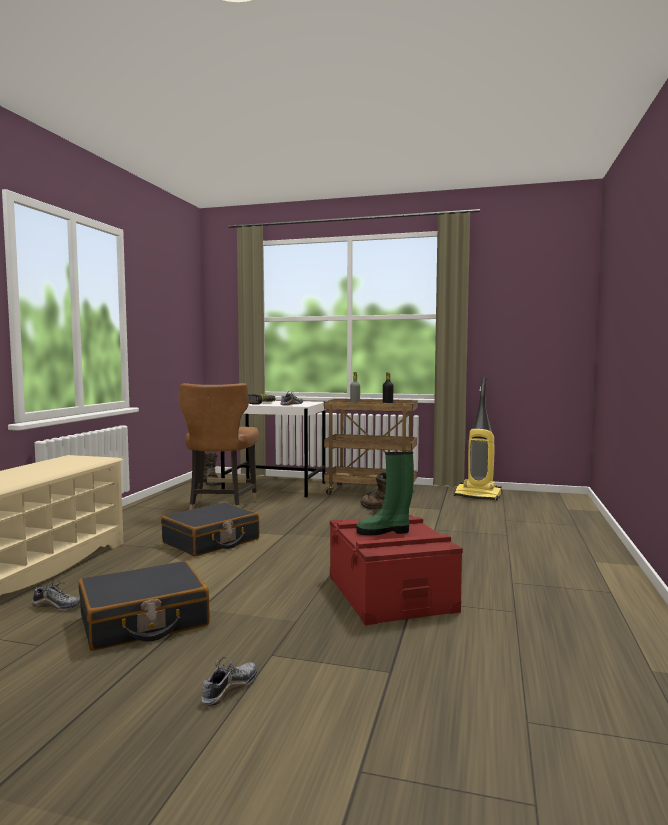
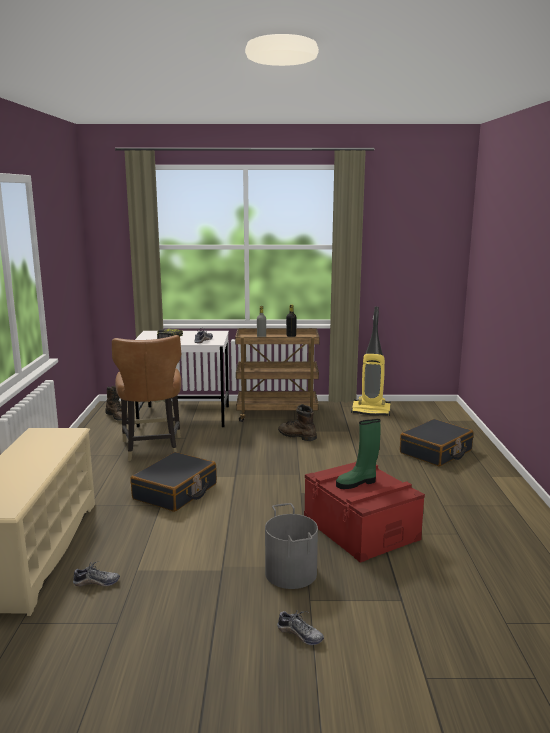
camera: 15 degrees left, 10 degrees up
(144, 621) = (186, 586): black suitcase -> black suitcase (436, 452)
(229, 689) = (300, 634): shoe -> shoe turned 105 degrees clockwise
(273, 624) = (291, 573): none -> grey bucket

